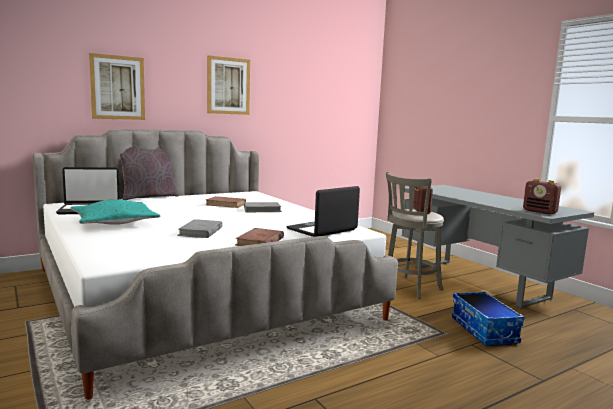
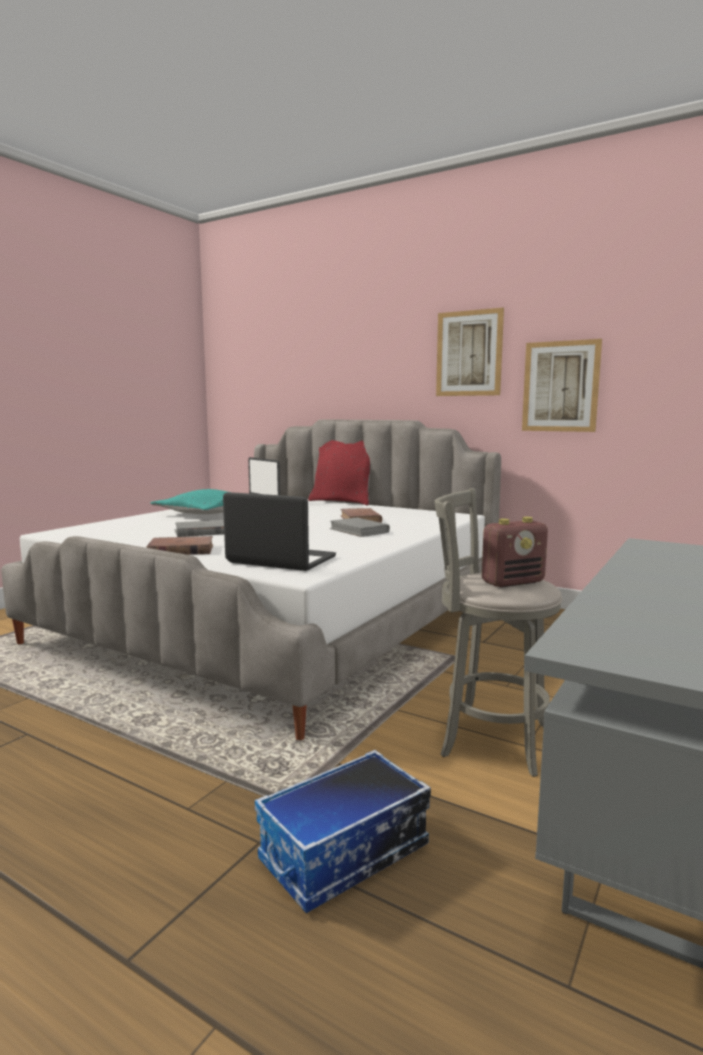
camera: 65 degrees right, 0 degrees up
(117, 87) = (336, 371): picture -> picture (560, 386)
(148, 197) = (343, 501): grey pillow -> red pillow
(540, 212) = (616, 642): radio -> none

